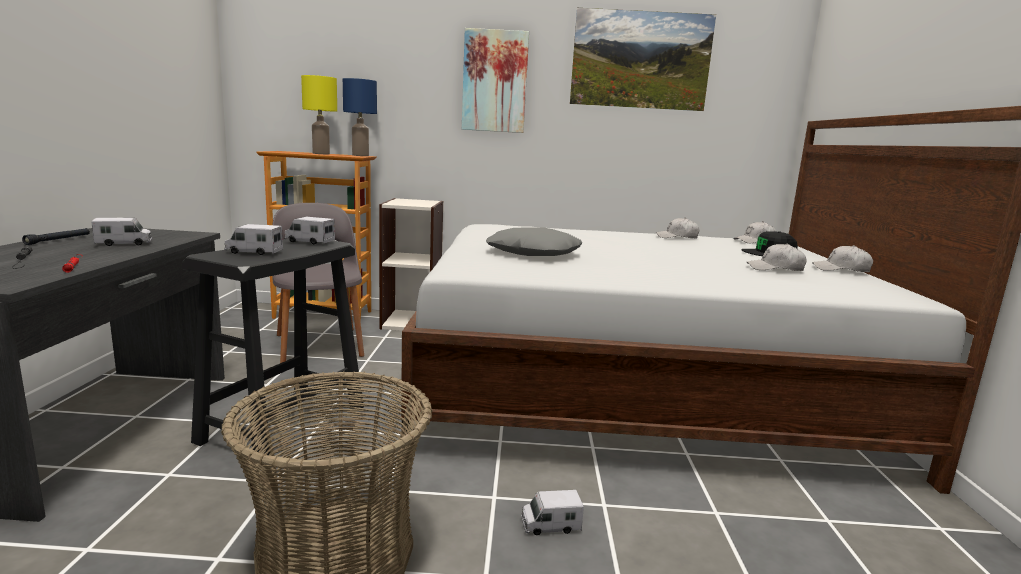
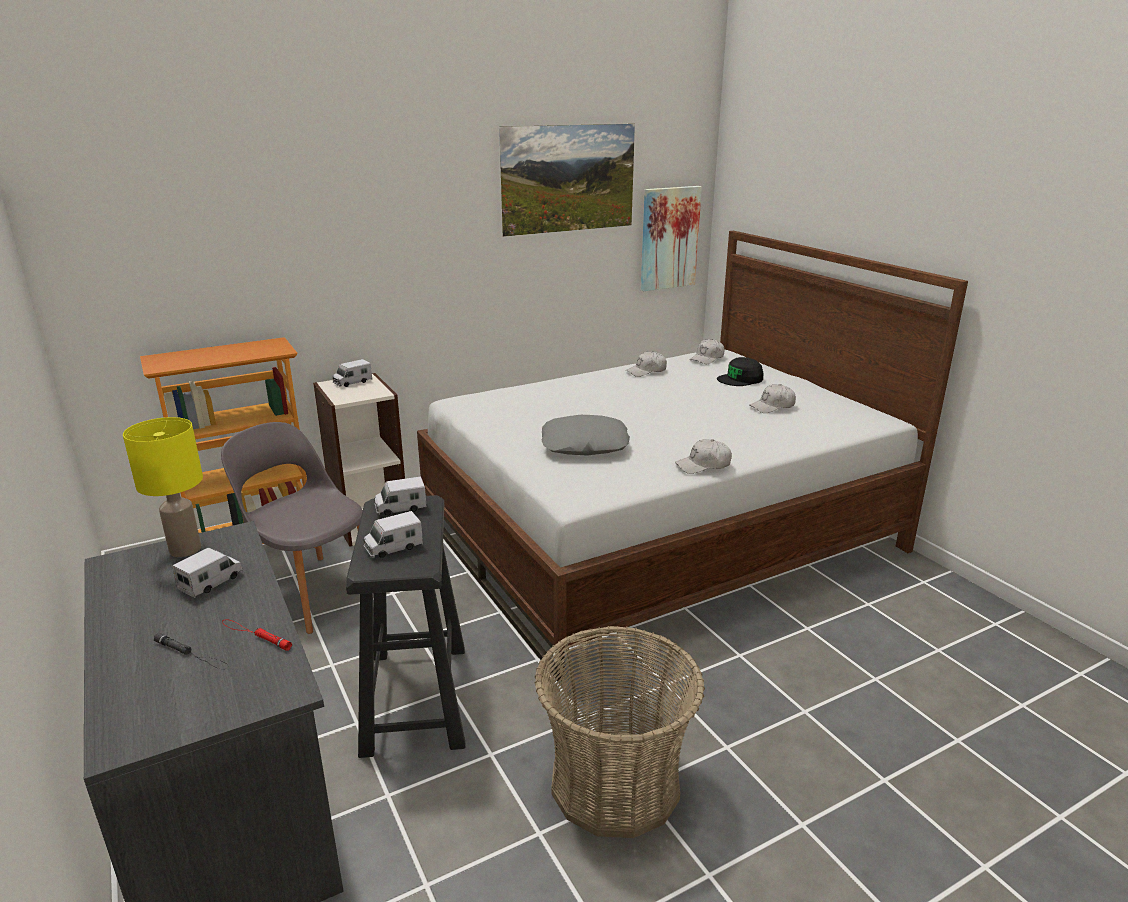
camera: 30 degrees left, 10 degrees up
(59, 240) = (122, 606): black flashlight -> none
(321, 154) = (222, 353): yellow table lamp -> yellow table lamp (186, 550)
(360, 155) = (270, 343): blue table lamp -> none
(495, 81) = (417, 222): picture -> picture (669, 238)
(550, 525) = (724, 688): toy truck -> toy truck (352, 382)
(841, 270) = (809, 391): white cap -> white cap (703, 465)

